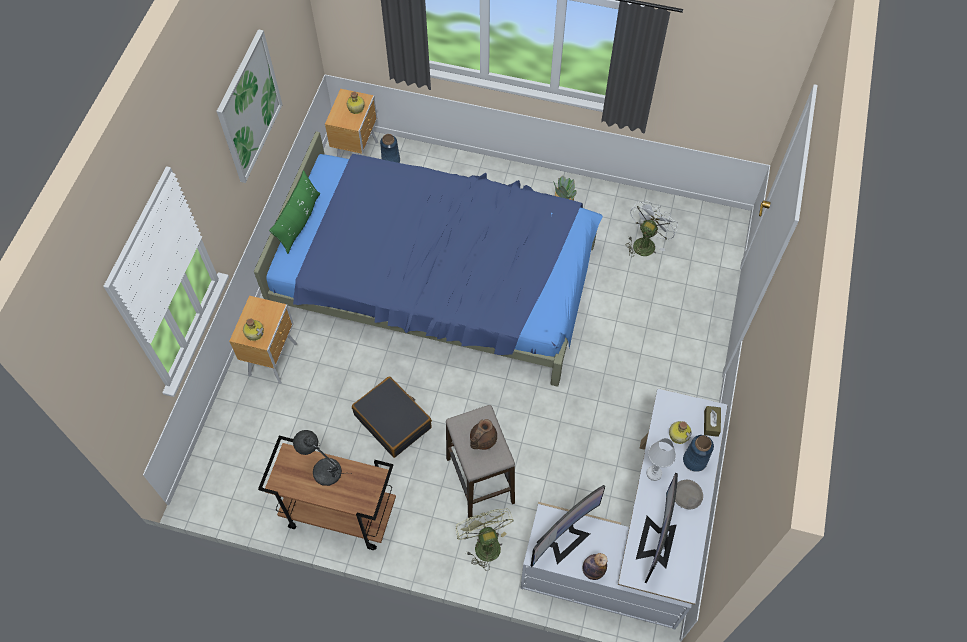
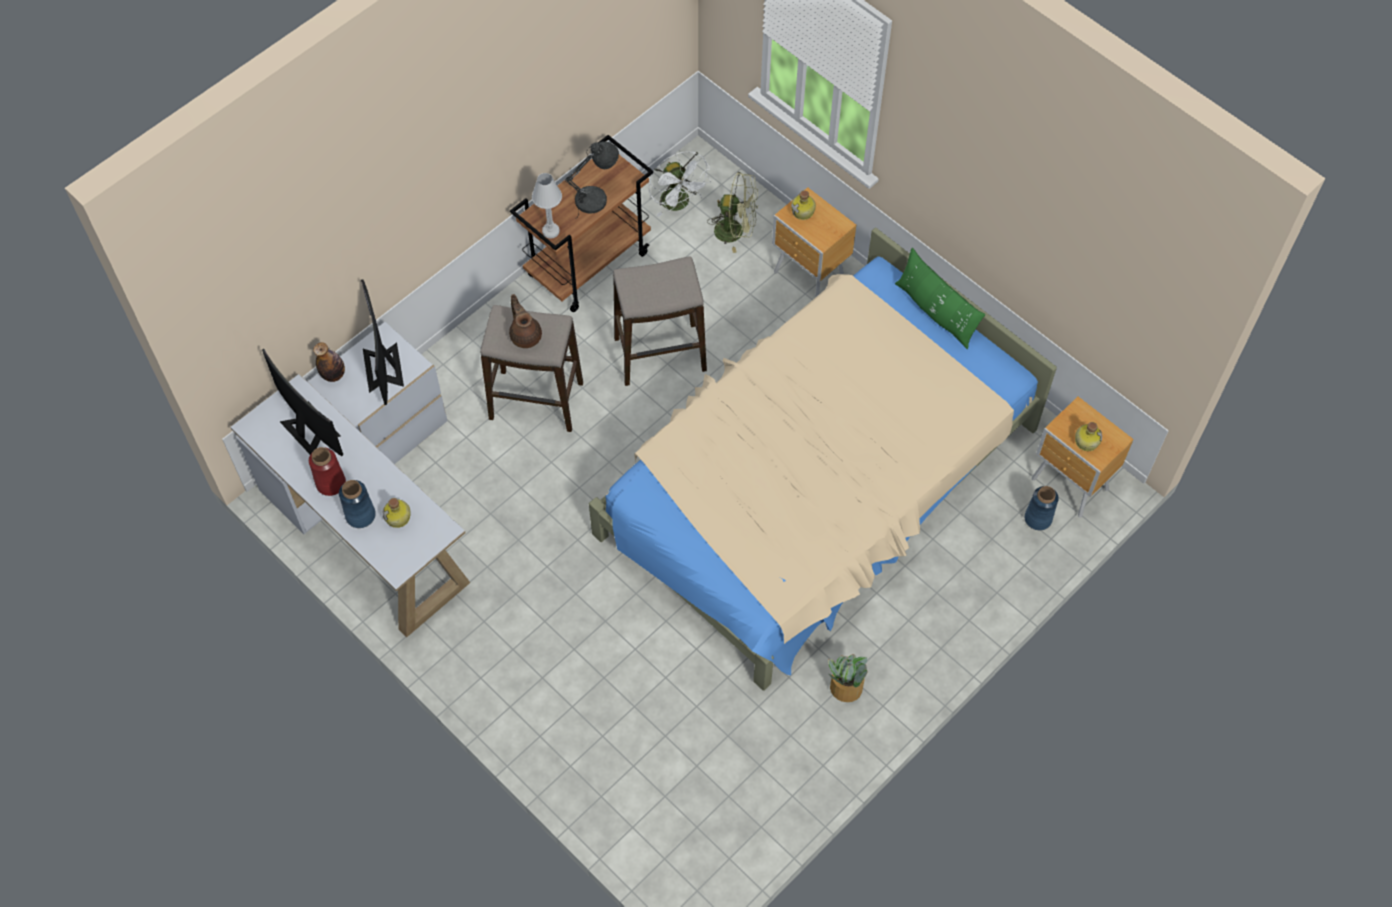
camera: 120 degrees right, 0 degrees up
(249, 107) = (1020, 198): picture -> none
(393, 421) = (659, 354): black suitcase -> stool
(438, 280) = (815, 484): blue bed -> beige bed
(484, 543) = (468, 372): green fan -> green fan (735, 231)
(645, 243) = (725, 755): white fan -> white fan (679, 204)
(654, 473) = (376, 468): white table lamp -> white table lamp (550, 231)
(686, 497) = (330, 483): grey bowl -> red vase
(711, 423) = (387, 558): brown tissue box -> none

